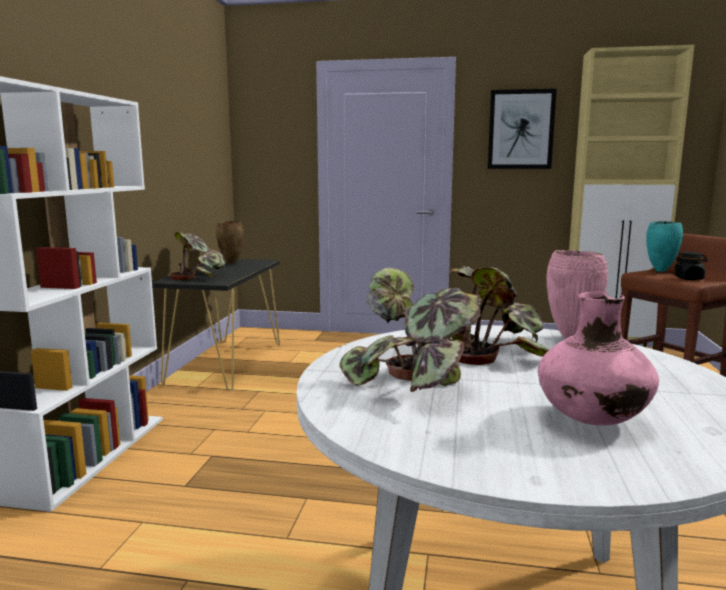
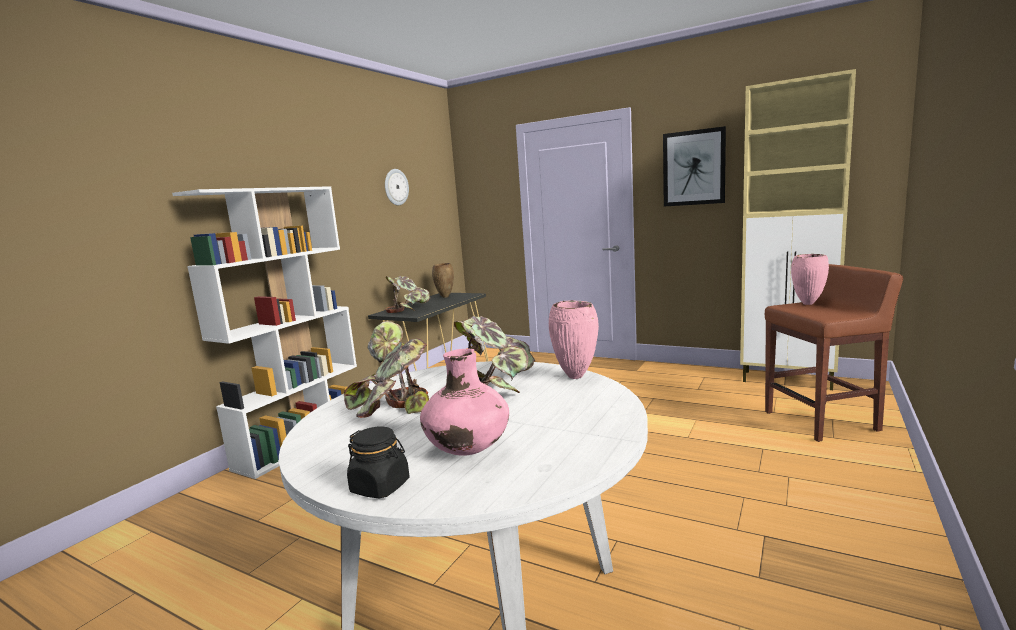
camera: 20 degrees right, 0 degrees up
(177, 119) = (396, 187): none -> wall clock
(660, 271) = (807, 304): turquoise vase -> pink vase
(689, 278) = (825, 313): black jar -> black jar (380, 487)

